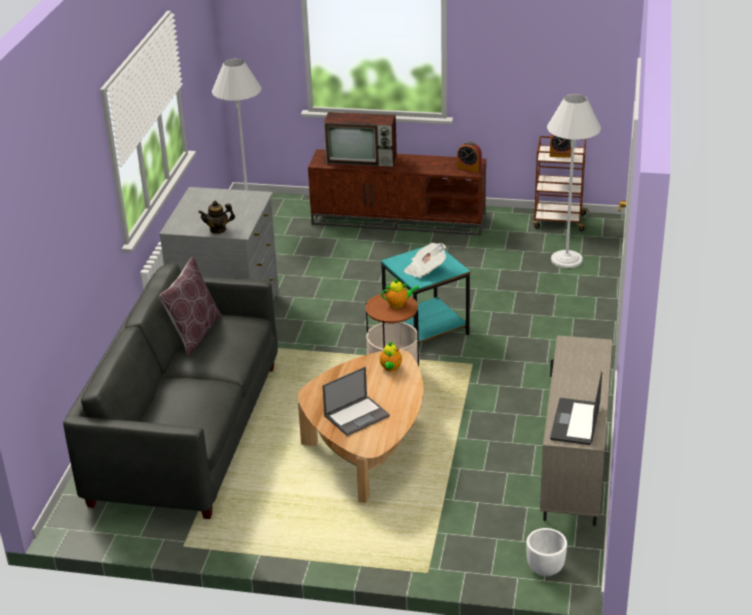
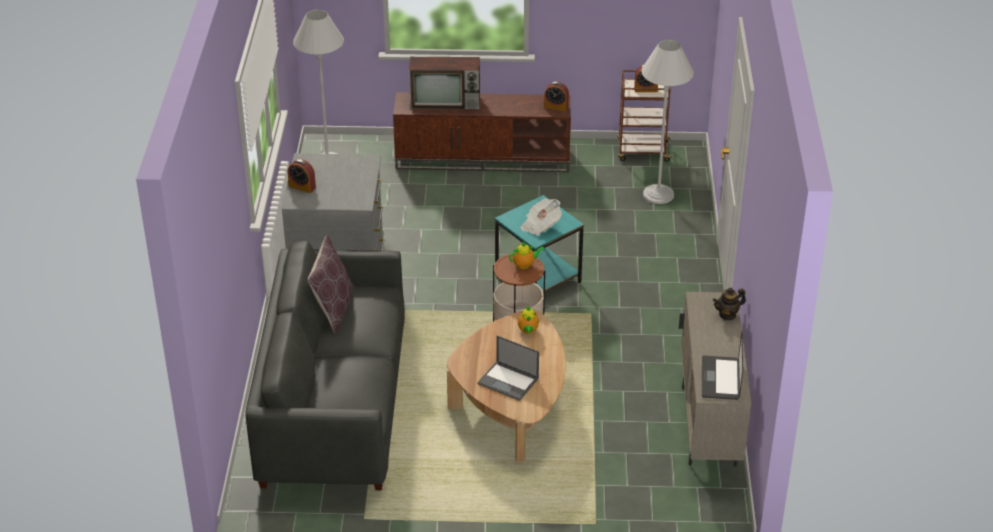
camera: 10 degrees left, 5 degrees up
(186, 215) = (302, 187): none -> alarm clock
(218, 229) = (339, 201): teapot -> teapot (727, 314)
(357, 415) = (509, 381): laptop -> laptop turned 75 degrees clockwise
(545, 569) = (699, 511): white planter -> none

